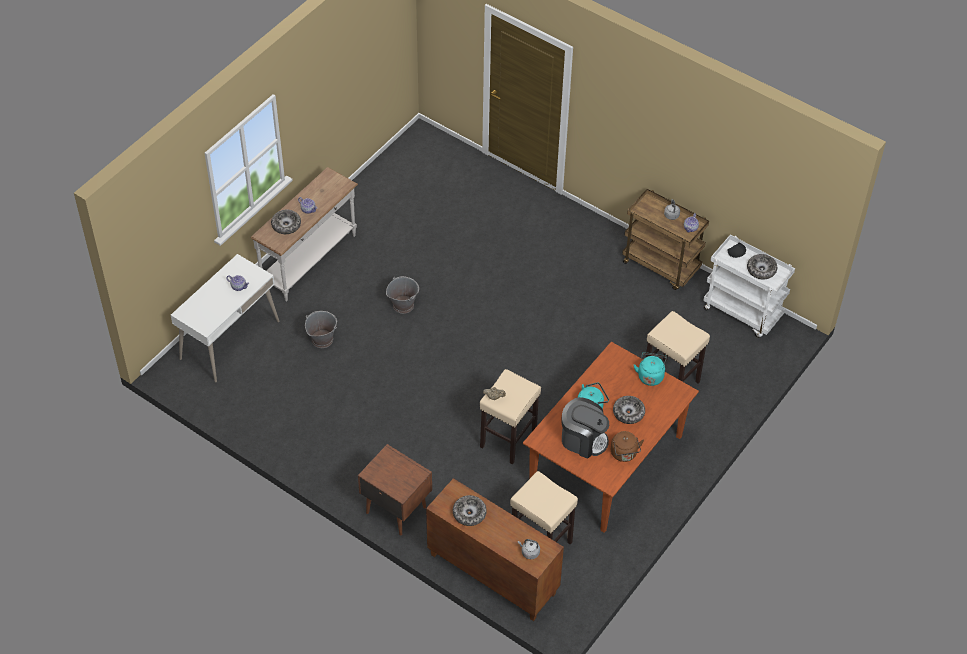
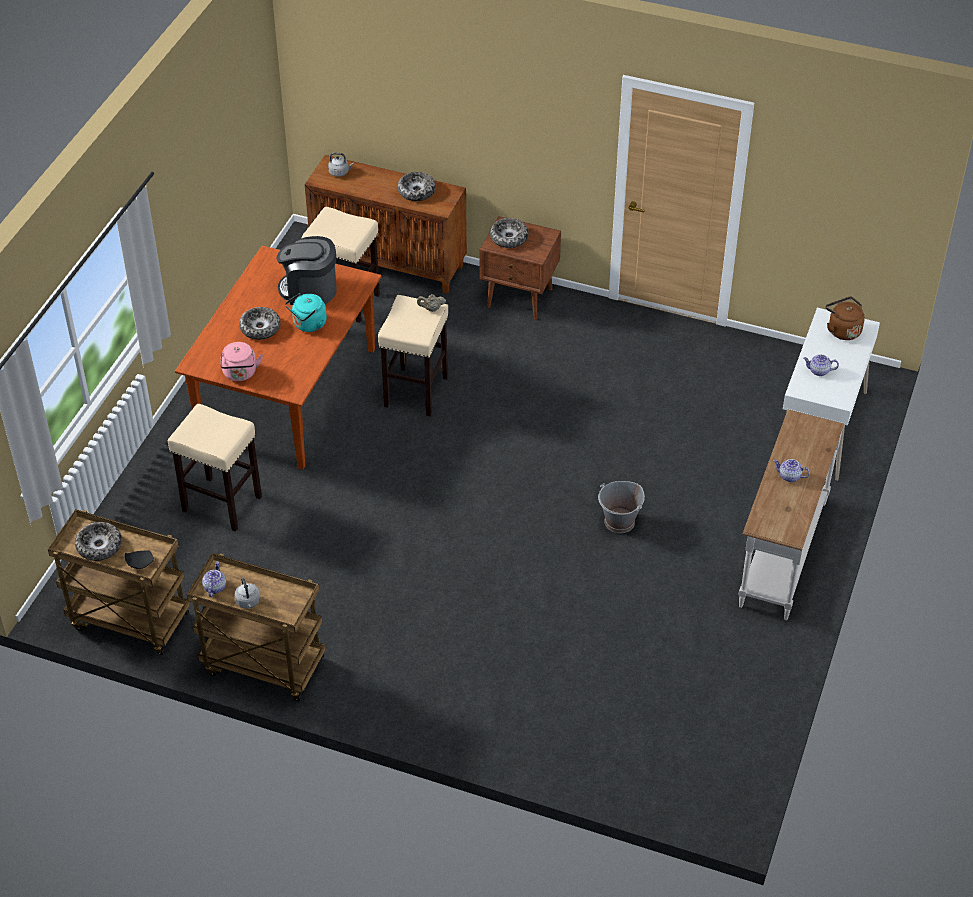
camera: 165 degrees right, 5 degrees down
(286, 225) = (806, 448): bowl -> bowl (509, 238)
(322, 339) = (704, 454): grey bucket -> none
(624, 454) = (256, 285): brown kettle -> brown kettle (842, 330)
(650, 375) = (240, 374): turquoise kettle -> pink kettle
(743, 312) = (128, 621): white cart -> brown cart

